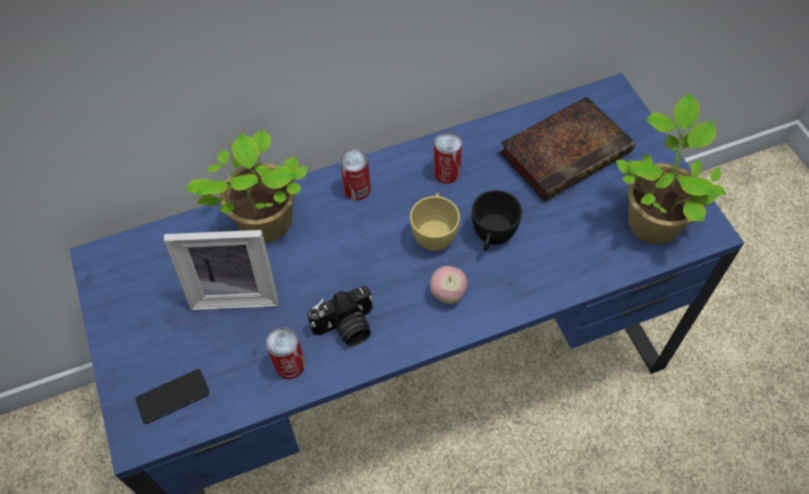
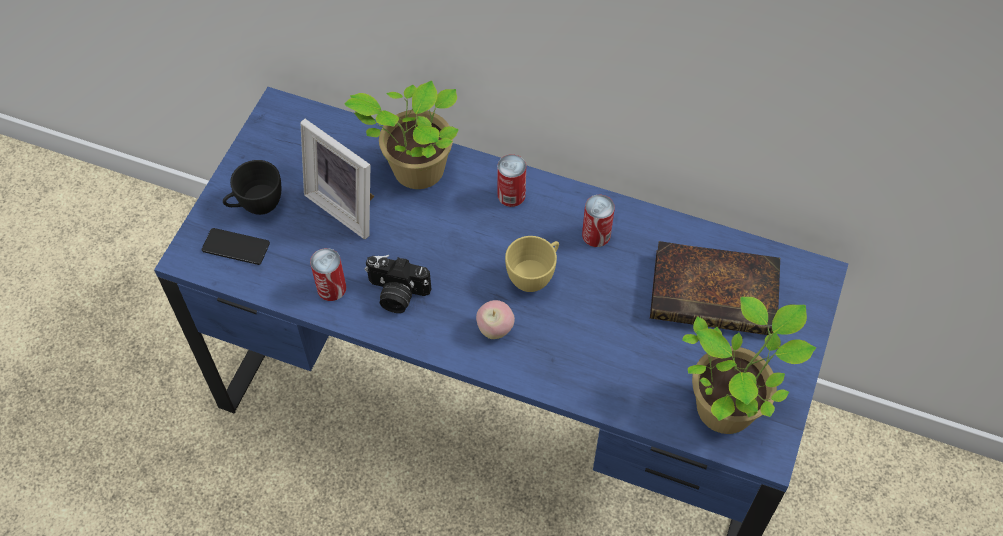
camera: 40 degrees right, 0 degrees up
(492, 238) = (576, 314): black cup -> black cup (256, 205)

